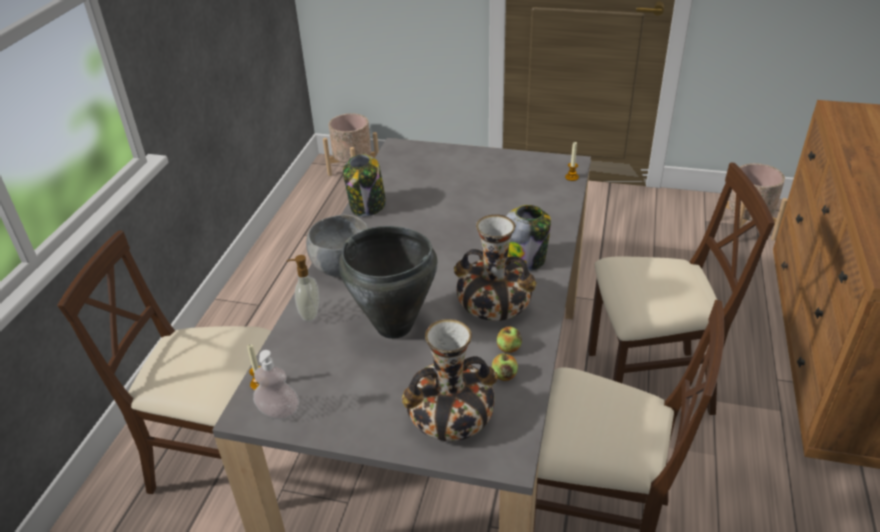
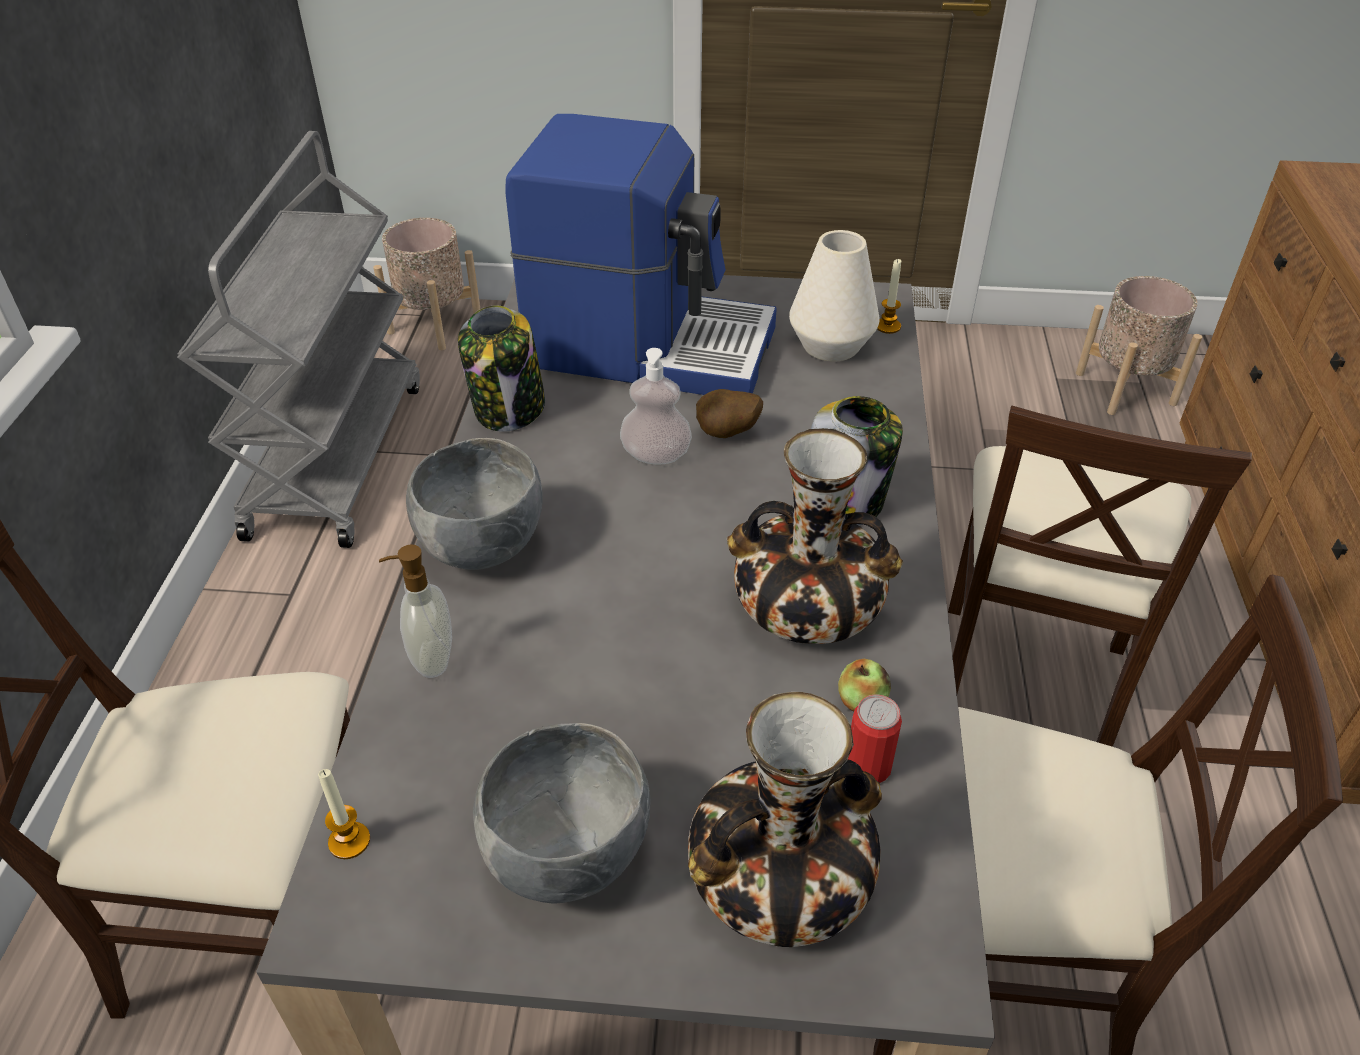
camera: 10 degrees left, 5 degrees up
(279, 411) = (403, 906): soap dispenser -> soap dispenser (656, 455)
(291, 237) = (336, 456): none -> grey cart
(354, 398) = (565, 854): none -> grey bowl
(394, 327) = (617, 673): black cooking pot -> none
(445, 180) = (650, 345): none -> coffee machine
(473, 225) = (727, 435): none -> potato
(504, 375) = (868, 766): apple -> can
(538, 185) = (830, 346): none -> white vase
(647, 384) = (1024, 688): beige chair -> beige chair turned 120 degrees clockwise

